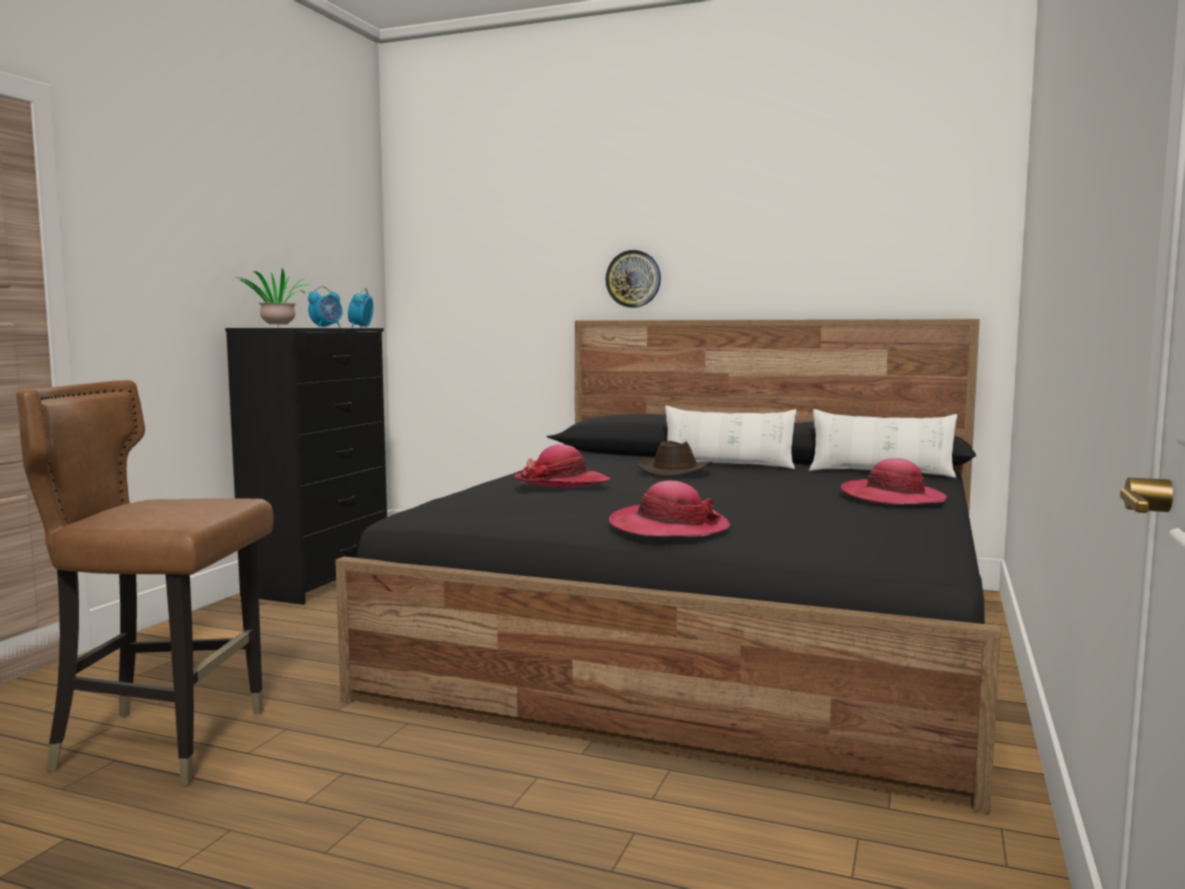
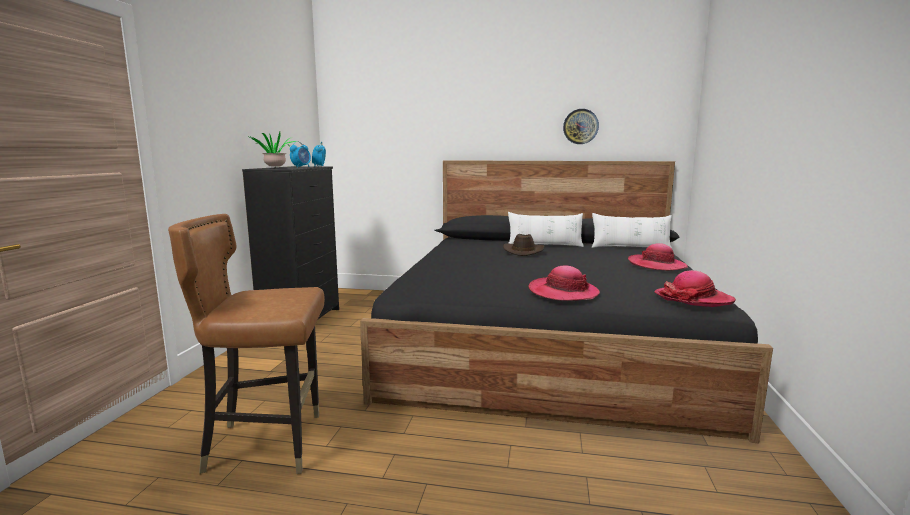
camera: 10 degrees left, 5 degrees up
(562, 483) = (473, 263): hat -> hat (693, 299)
(633, 279) = (477, 136): wall clock -> wall clock (580, 126)

